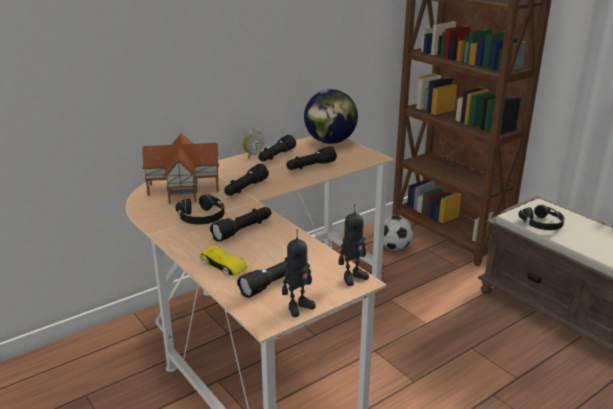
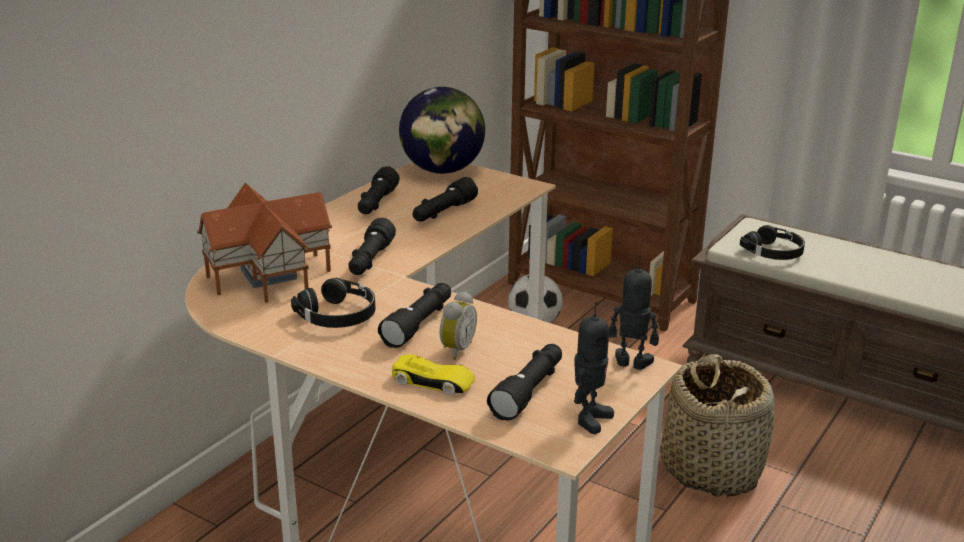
camera: 20 degrees left, 0 degrees up
(252, 155) = (338, 207): alarm clock -> alarm clock (455, 350)
(352, 277) = (631, 364): toy robot -> toy robot turned 105 degrees counterclockwise
(460, 361) = (711, 469): none -> basket

